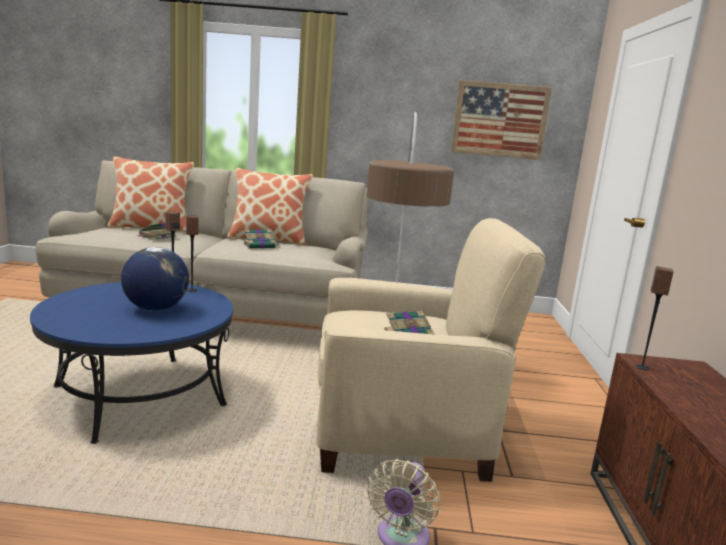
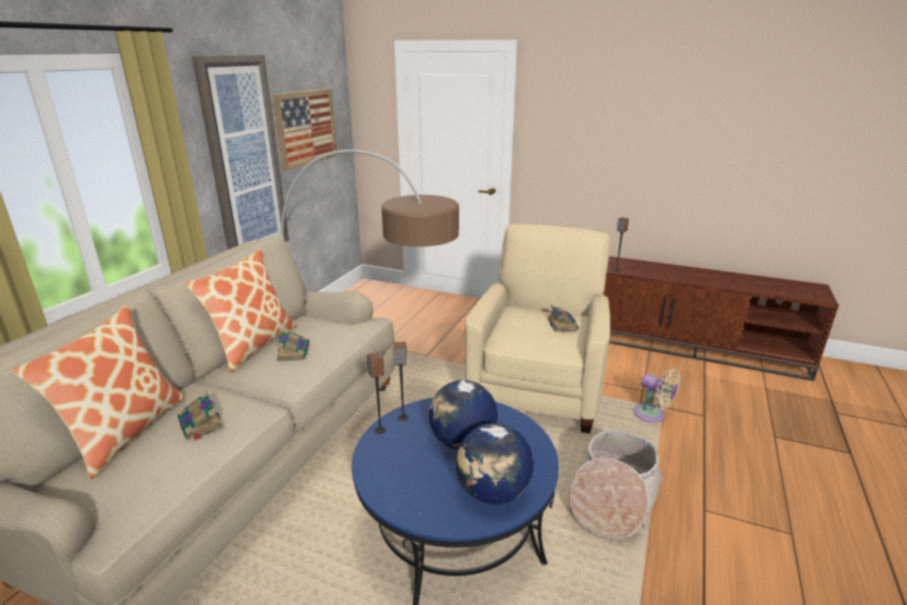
camera: 70 degrees left, 10 degrees up
(81, 319) = (493, 492): none -> globe
(191, 490) = (612, 499): none -> basket
(405, 129) = (244, 160): none -> picture

